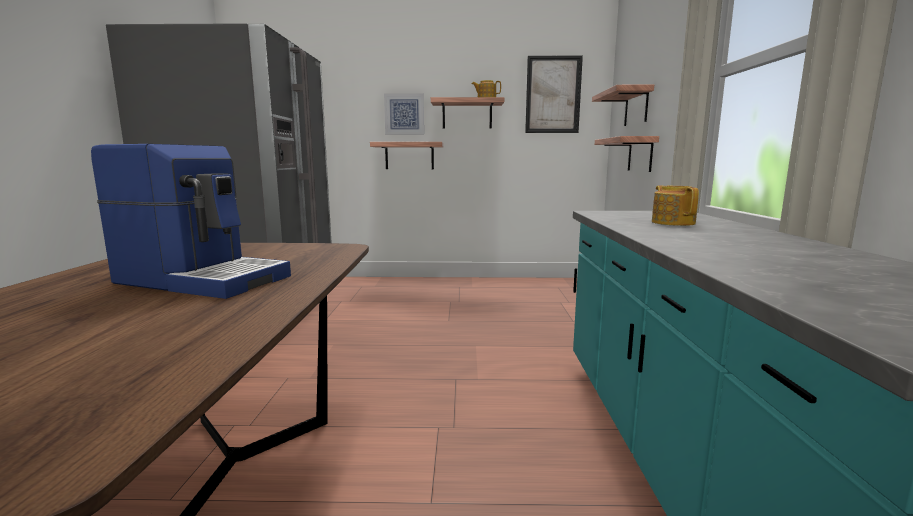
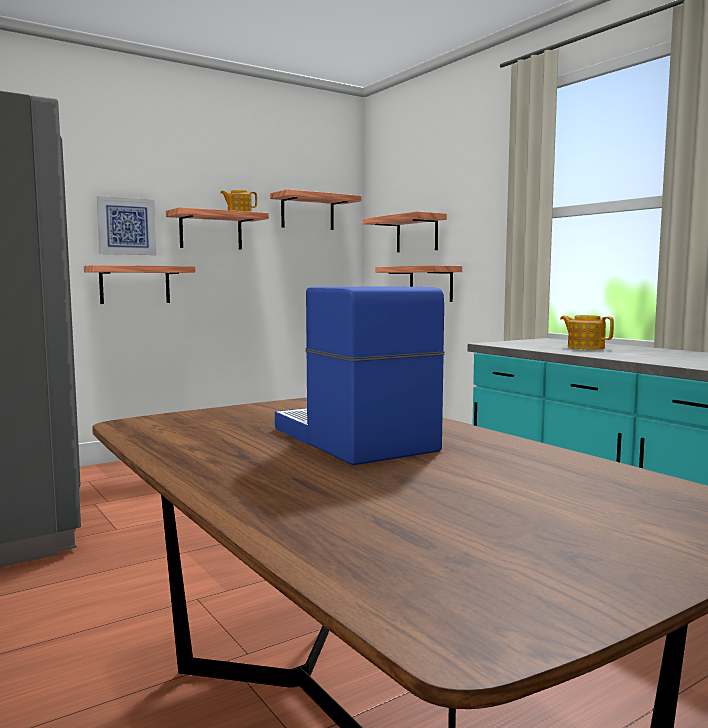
camera: 35 degrees left, 5 degrees down
(204, 279) = (351, 440): coffee machine -> coffee machine turned 105 degrees counterclockwise
(553, 95) = (307, 212): picture -> shelf

